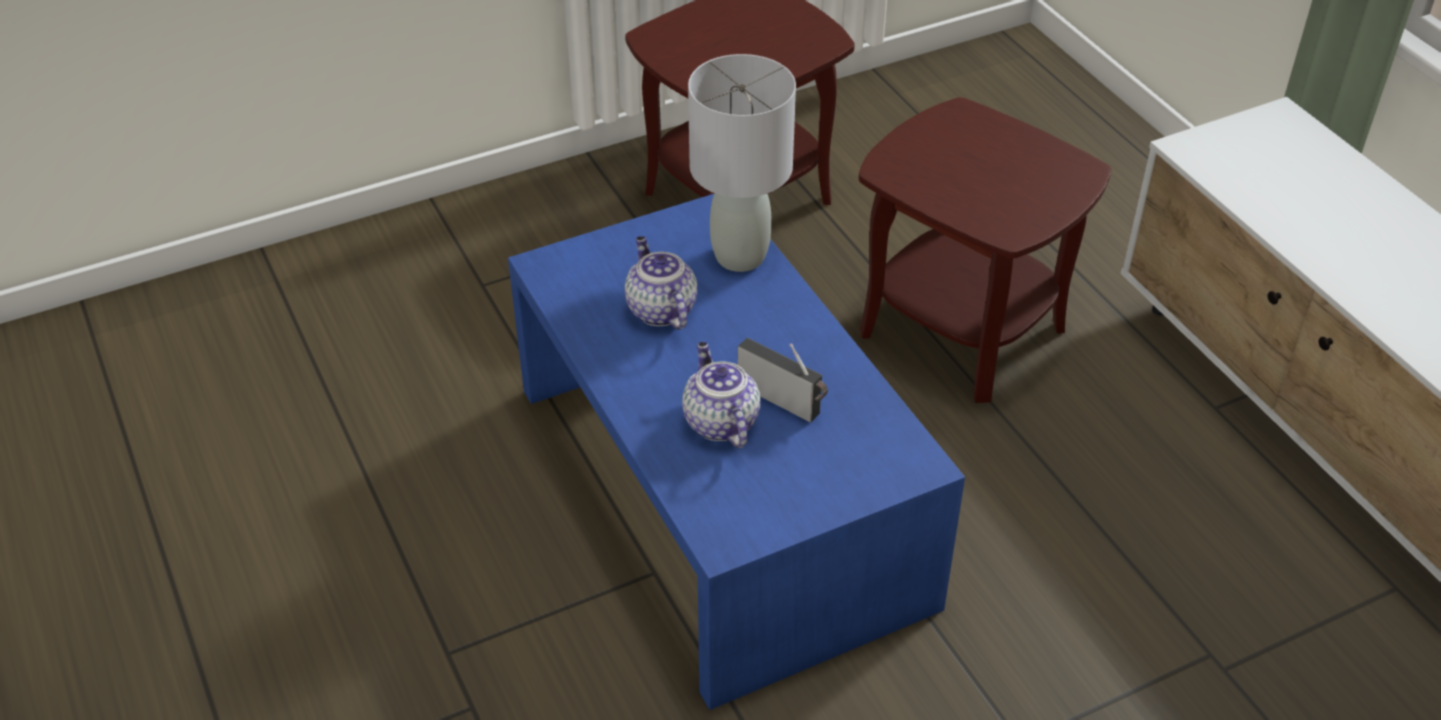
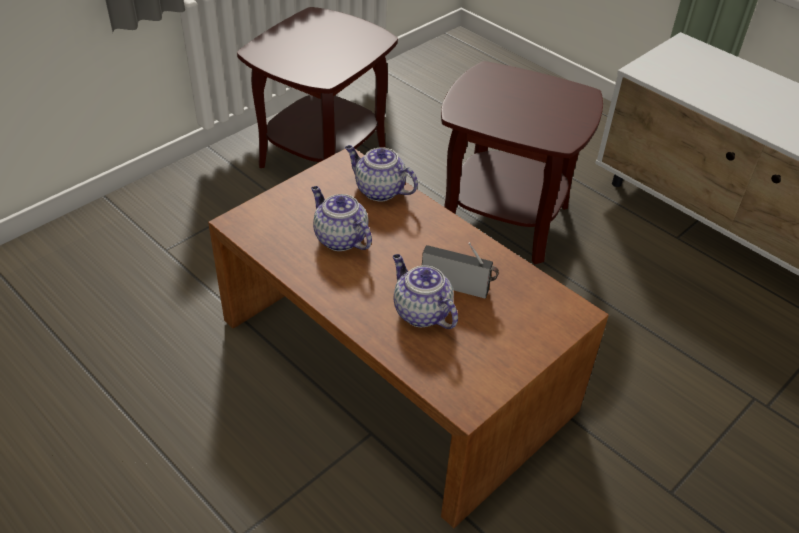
camera: 20 degrees left, 0 degrees up
(718, 494) = (393, 365): blue coffee table -> brown coffee table
(739, 256) = (378, 190): grey table lamp -> teapot

